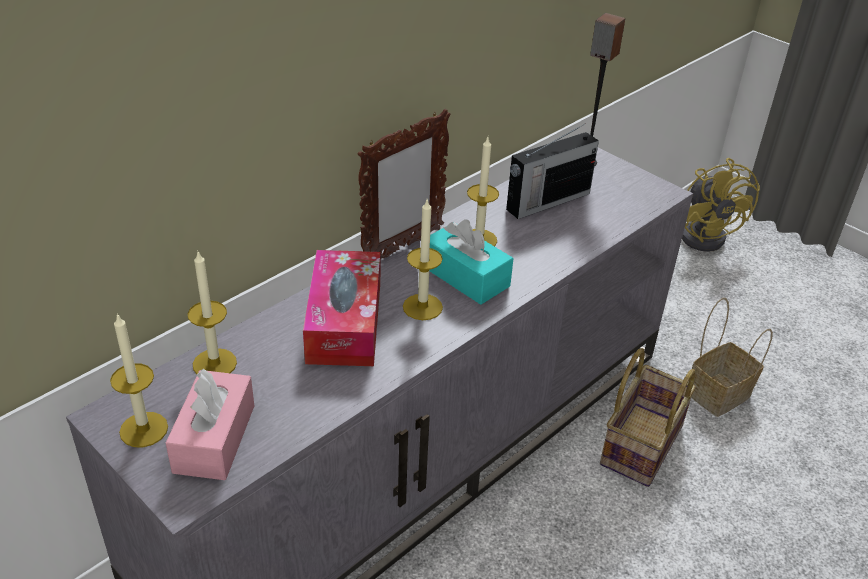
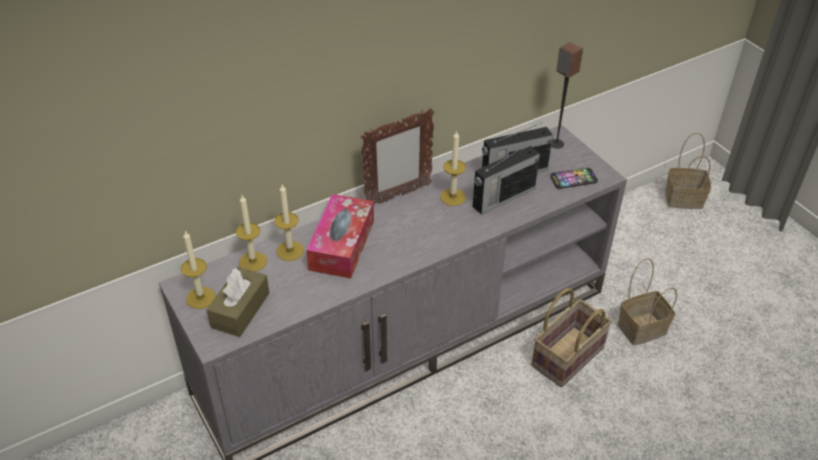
camera: 15 degrees right, 5 degrees up
(214, 438) = (240, 310): pink tissue box -> brown tissue box
(422, 307) = (396, 241): candle -> candle (290, 251)
(465, 276) = (433, 223): turquoise tissue box -> none
(546, 233) = (502, 198): none -> radio
(627, 200) = (573, 179): none -> phone
(706, 234) = (685, 198): yellow fan -> basket

